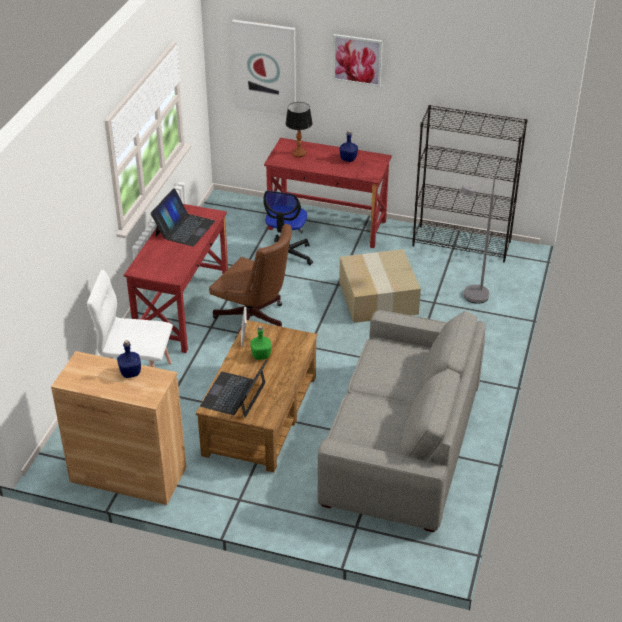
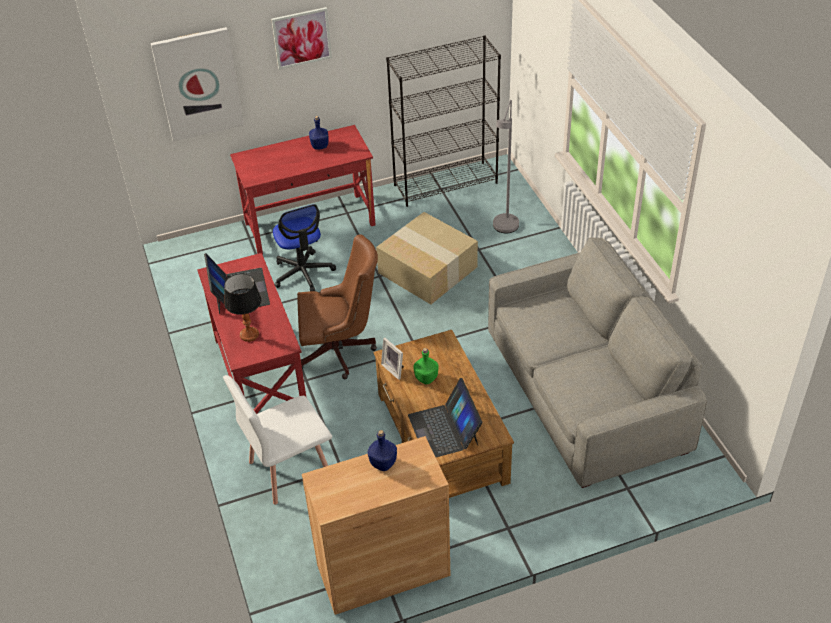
camera: 35 degrees left, 5 degrees up
(299, 153) = (267, 161): table lamp -> table lamp (249, 335)

